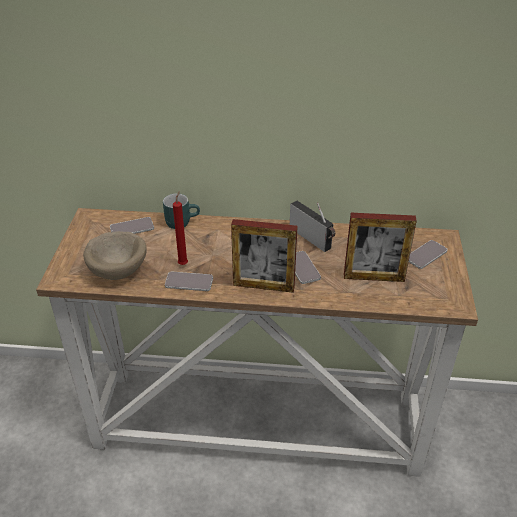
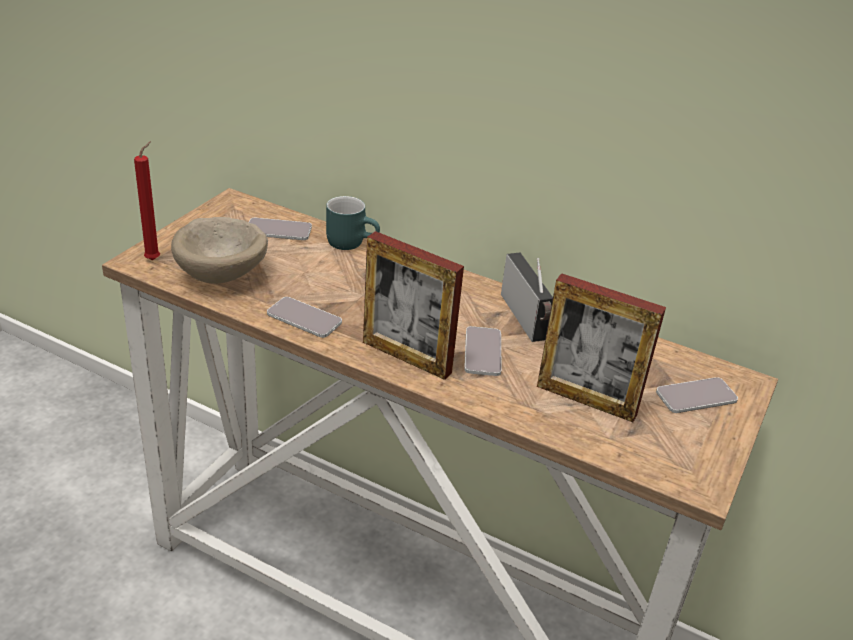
camera: 20 degrees right, 5 degrees down
(183, 263) = (314, 293): red candle -> red candle (154, 259)

